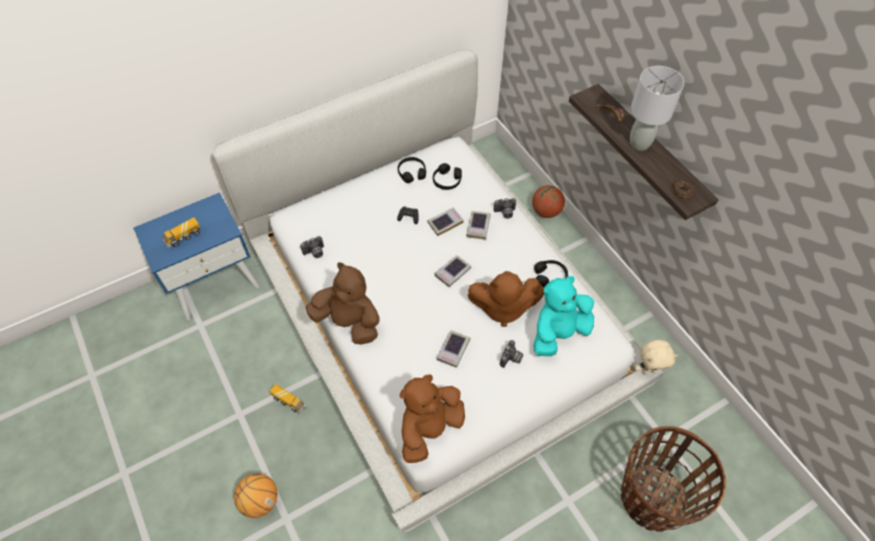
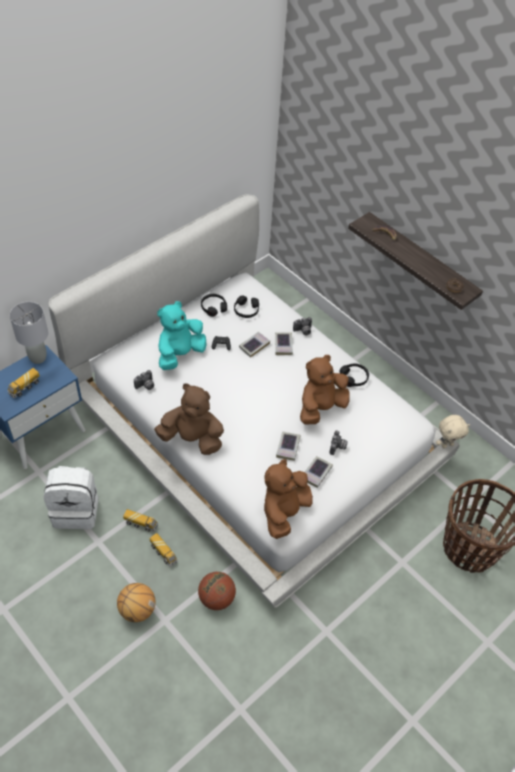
camera: 15 degrees left, 5 degrees down
(226, 374) = (76, 510): none -> white backpack
(304, 440) = (163, 553): none -> toy truck
(453, 272) = (271, 385): book -> book (316, 473)
(503, 307) = (320, 408): brown plush toy -> brown plush toy turned 150 degrees clockwise
(546, 211) = (329, 330): basketball -> basketball (216, 598)
(558, 332) = (371, 421): turquoise plush toy -> turquoise plush toy (180, 354)
(639, 143) = (413, 255): grey table lamp -> grey table lamp (38, 357)

